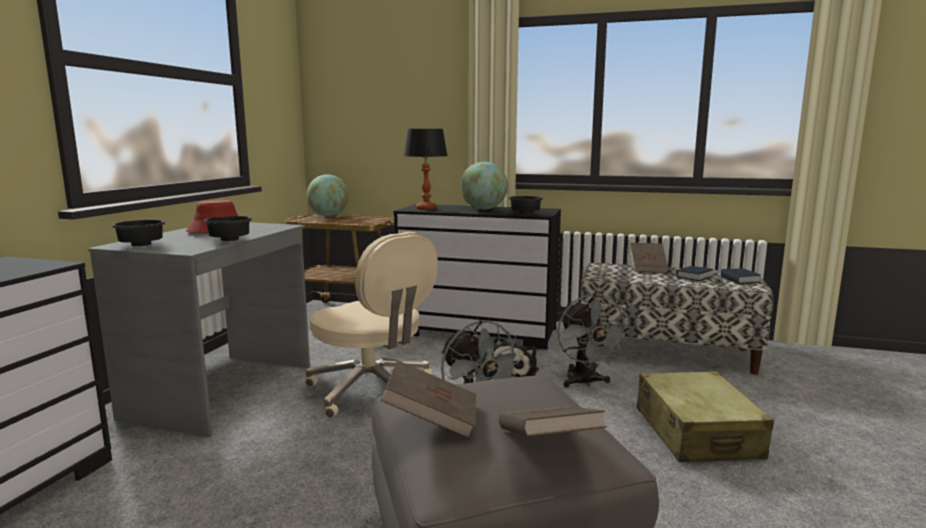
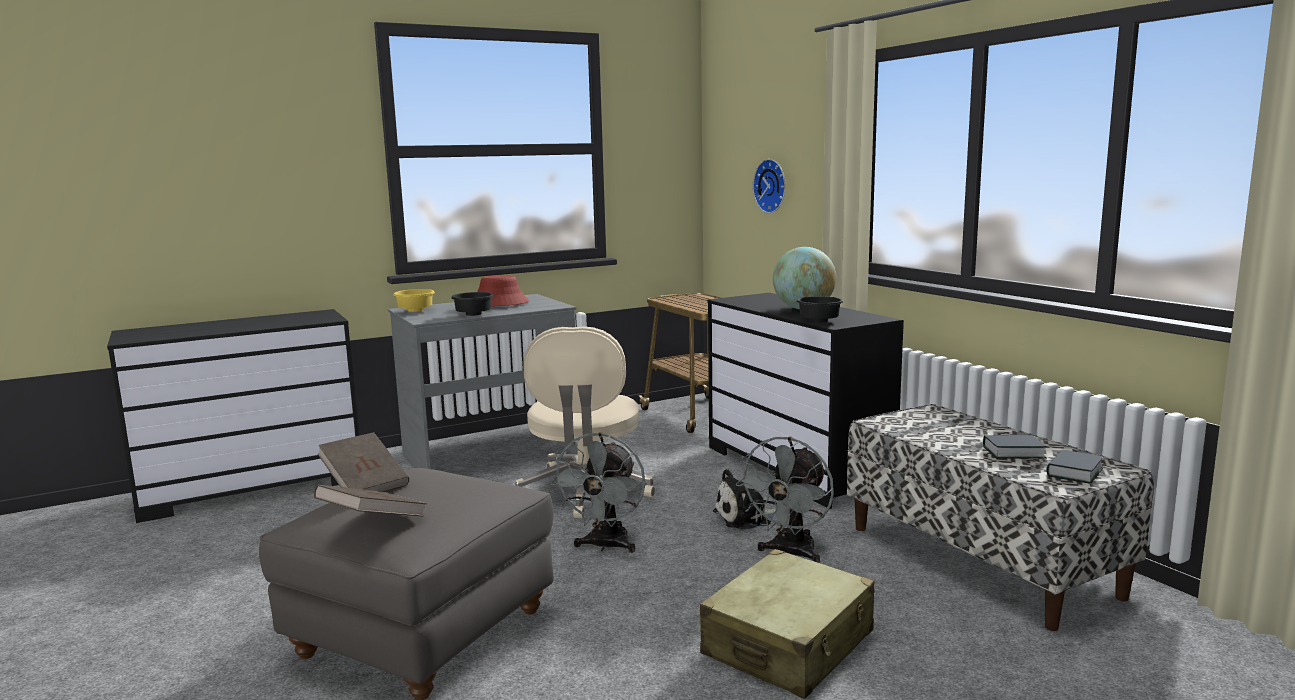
camera: 45 degrees right, 0 degrees up
(142, 245) = (416, 311): black bowl -> yellow bowl
(329, 216) = (703, 296): globe -> none
(396, 121) = (772, 186): none -> wall clock
(426, 209) = (747, 301): table lamp -> none
(647, 268) = (988, 427): brown book -> none

